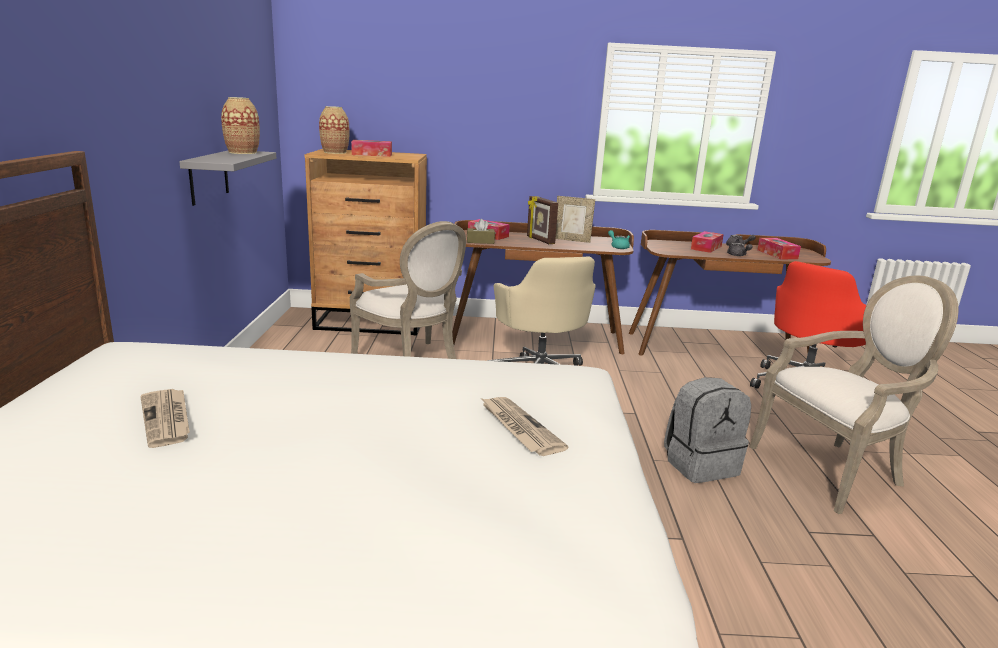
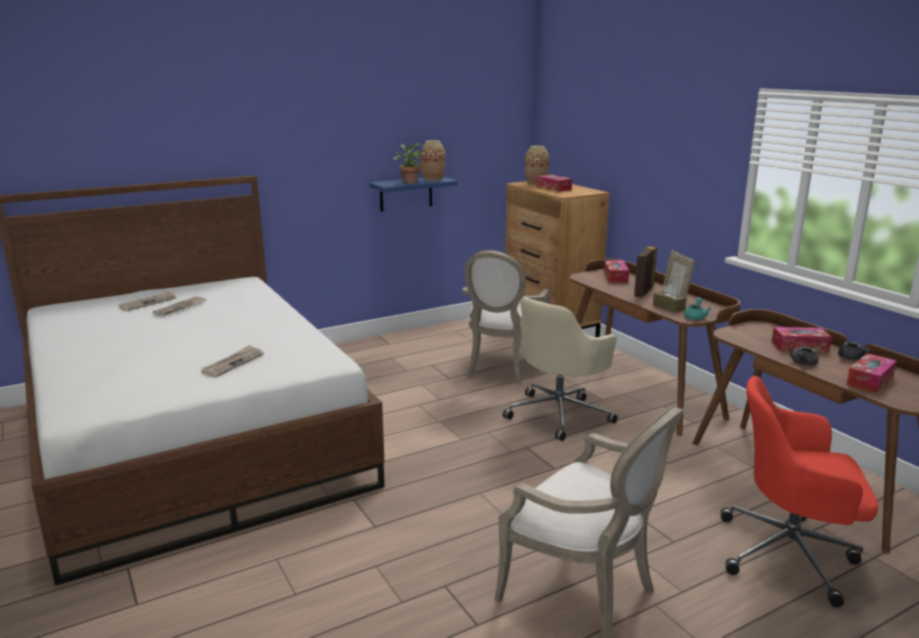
camera: 60 degrees right, 0 degrees up
(63, 442) = (148, 303): none -> newspaper
(208, 177) = (406, 194): grey shelf -> blue shelf
(231, 156) = (408, 182): none -> potted plant
(480, 241) = (588, 280): brown tissue box -> brown tissue box (668, 307)
(700, 464) = (499, 515): grey backpack -> none

